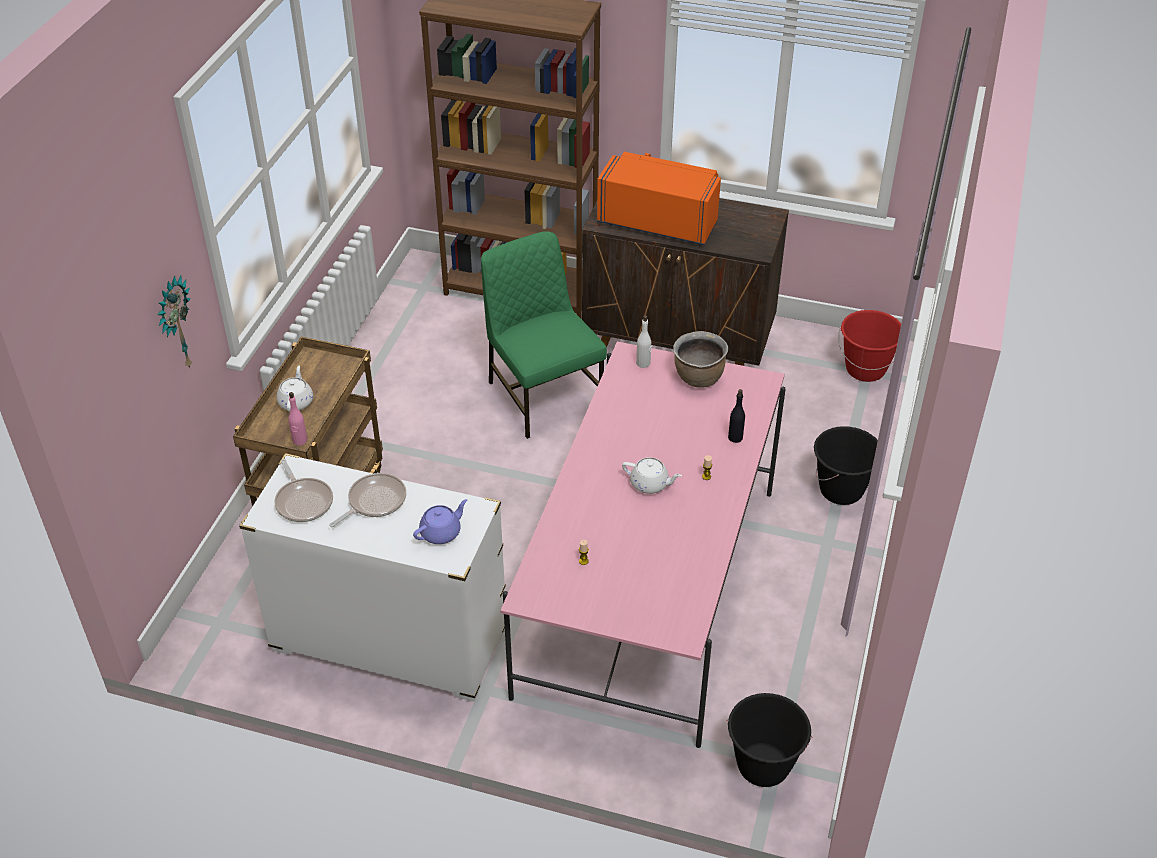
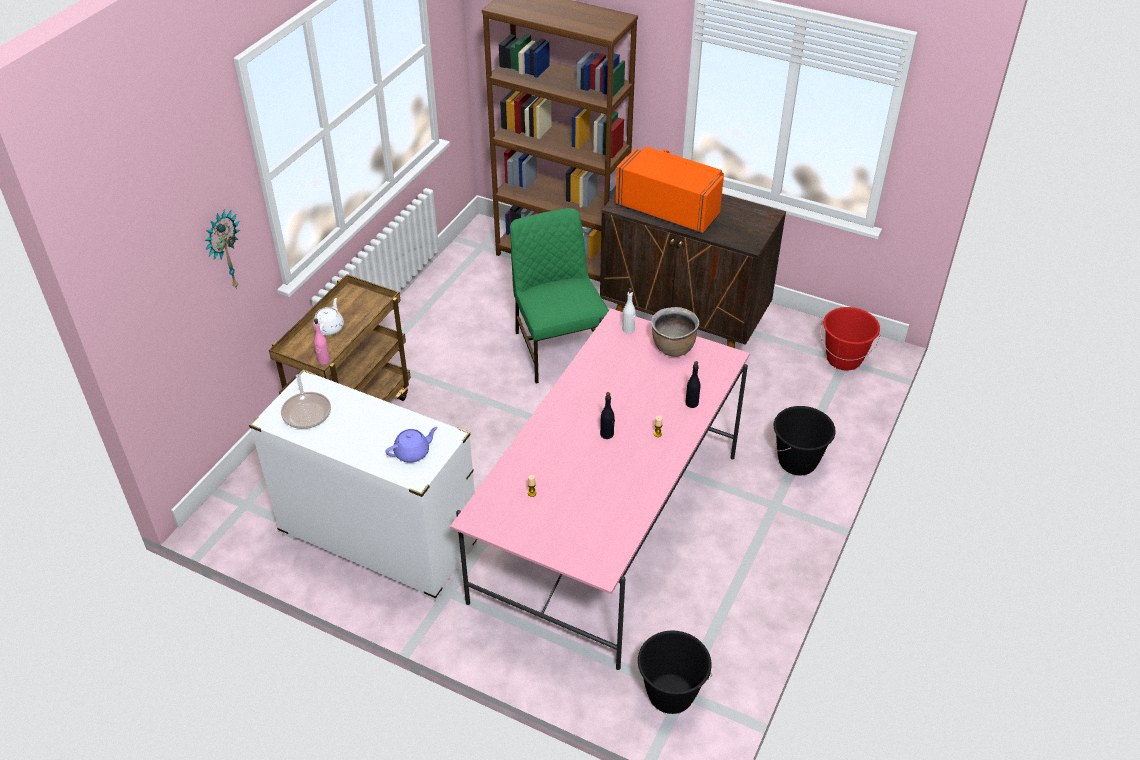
camera: 10 degrees right, 0 degrees up
(374, 501) = (364, 419): frying pan -> none
(650, 484) = (607, 434): white teapot -> black bottle

